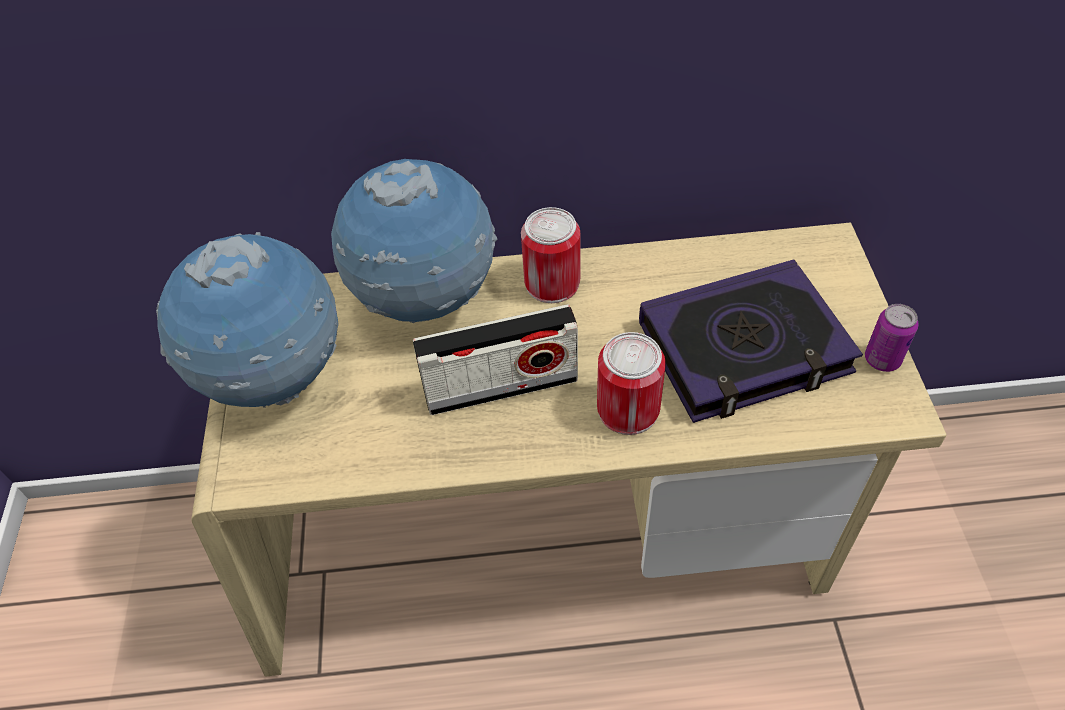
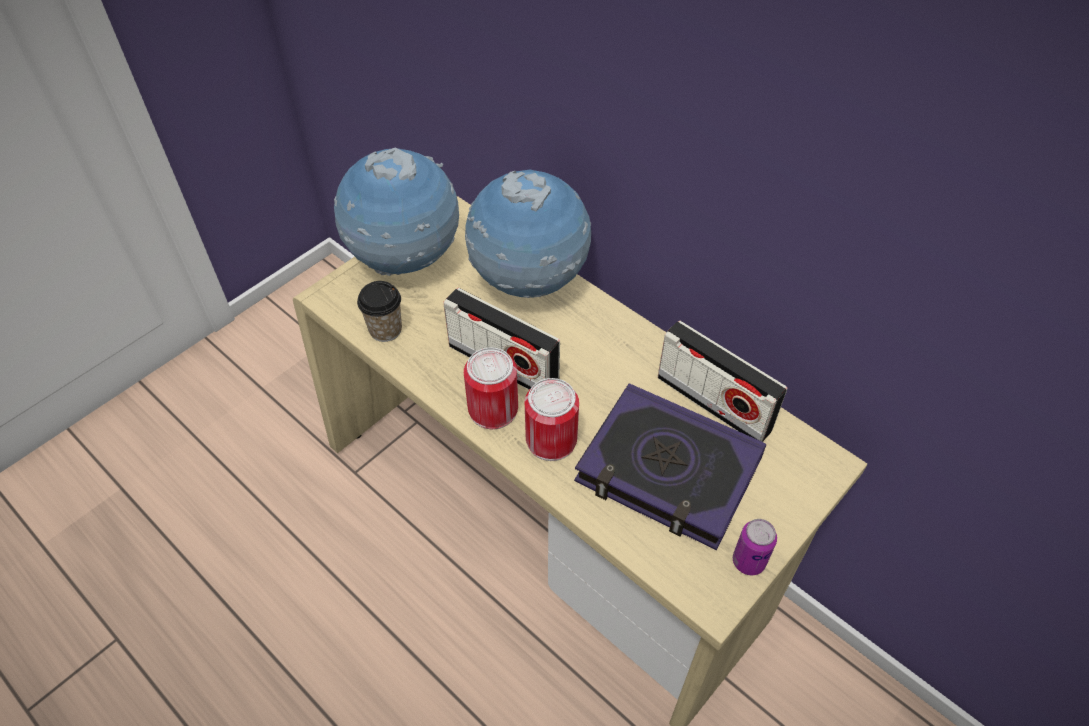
camera: 45 degrees right, 0 degrees up
(345, 456) = (385, 330): none -> cup
(552, 283) = (611, 332): can -> can (493, 409)
(702, 270) = (713, 403): none -> radio

